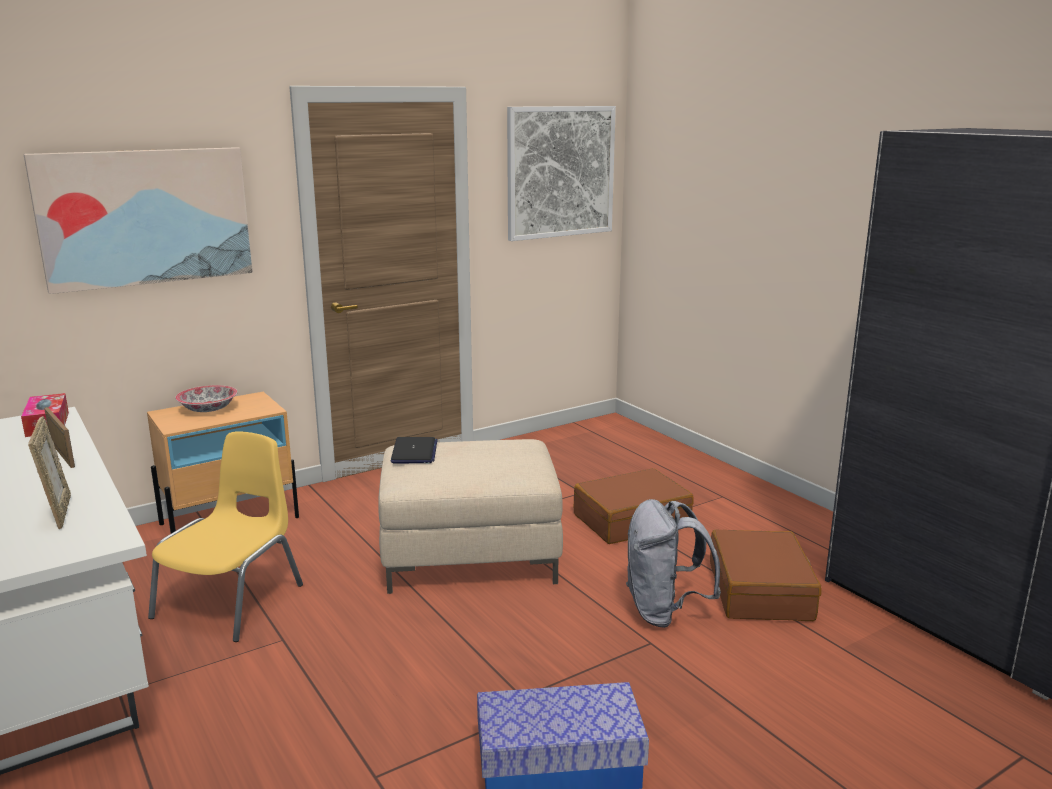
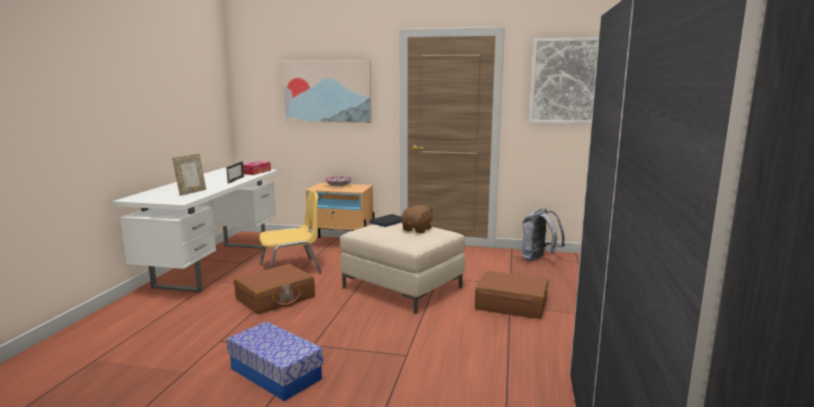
camera: 45 degrees right, 5 degrees down
(486, 452) = (417, 230): none -> brown plush toy
(664, 612) = (441, 347): grey backpack -> grey backpack (538, 259)
(761, 591) = (516, 364): brown suitcase -> brown suitcase (275, 298)

